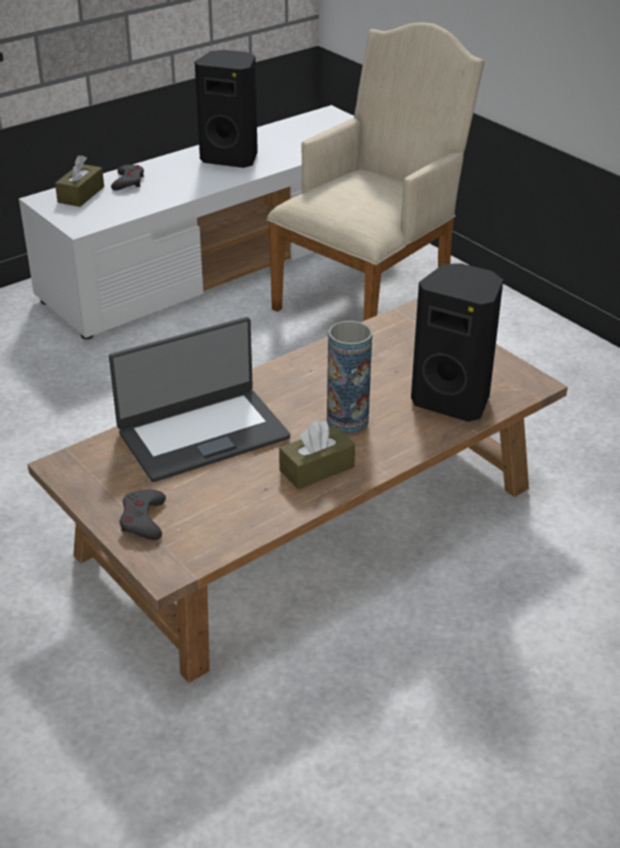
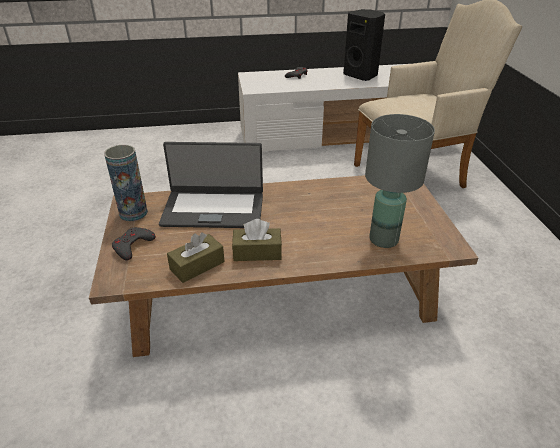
camera: 30 degrees right, 0 degrees up
(81, 194) = (268, 76): brown tissue box -> brown tissue box (197, 265)
(347, 420) = (303, 229): vase -> vase (133, 213)
(453, 400) = (384, 239): black speaker -> grey table lamp

